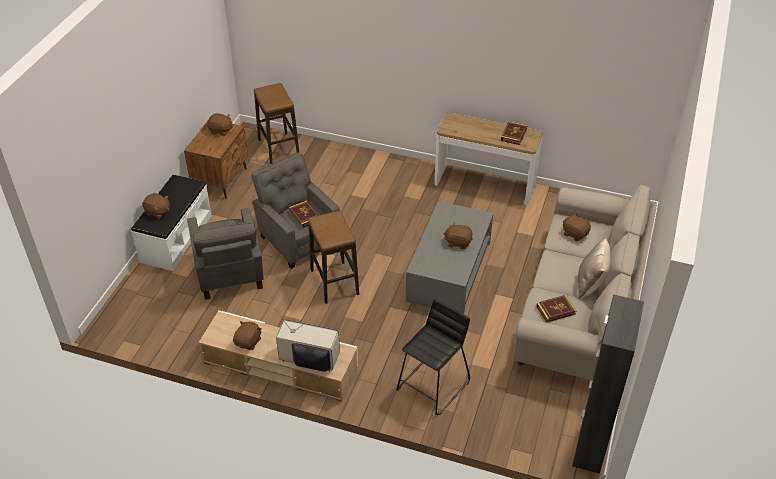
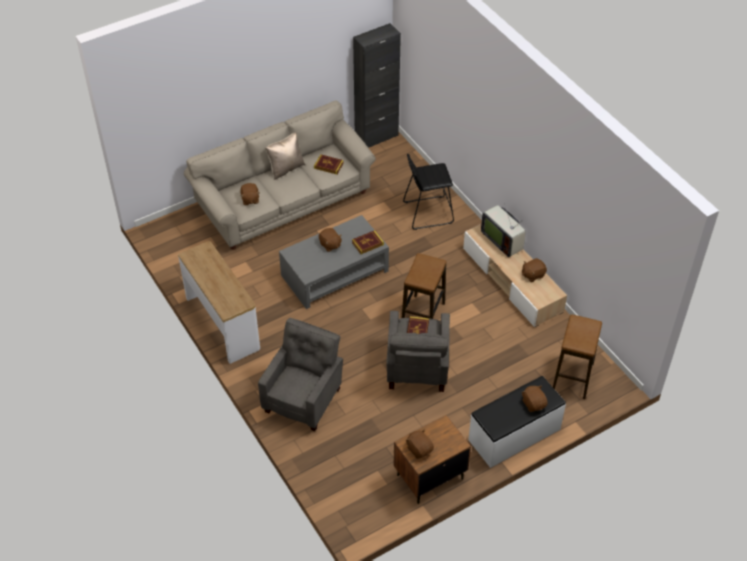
camera: 140 degrees left, 5 degrees up
(229, 274) = (495, 371): grey armchair -> grey armchair (304, 398)
(278, 148) = (346, 482): stool -> stool (573, 377)
(513, 134) = (203, 264): book -> book (367, 243)

